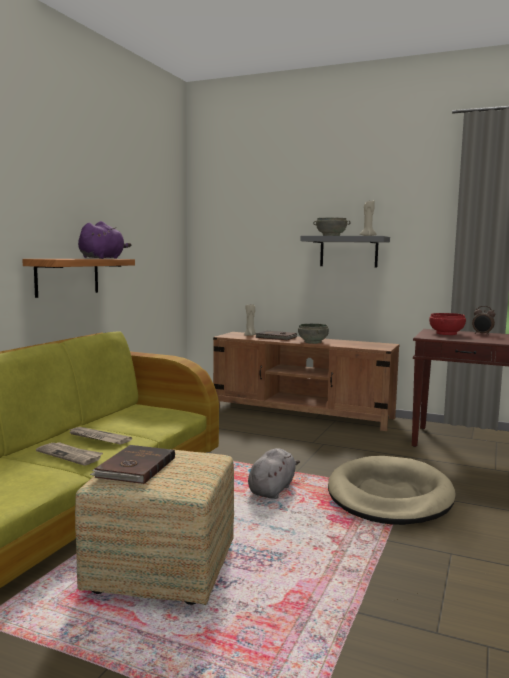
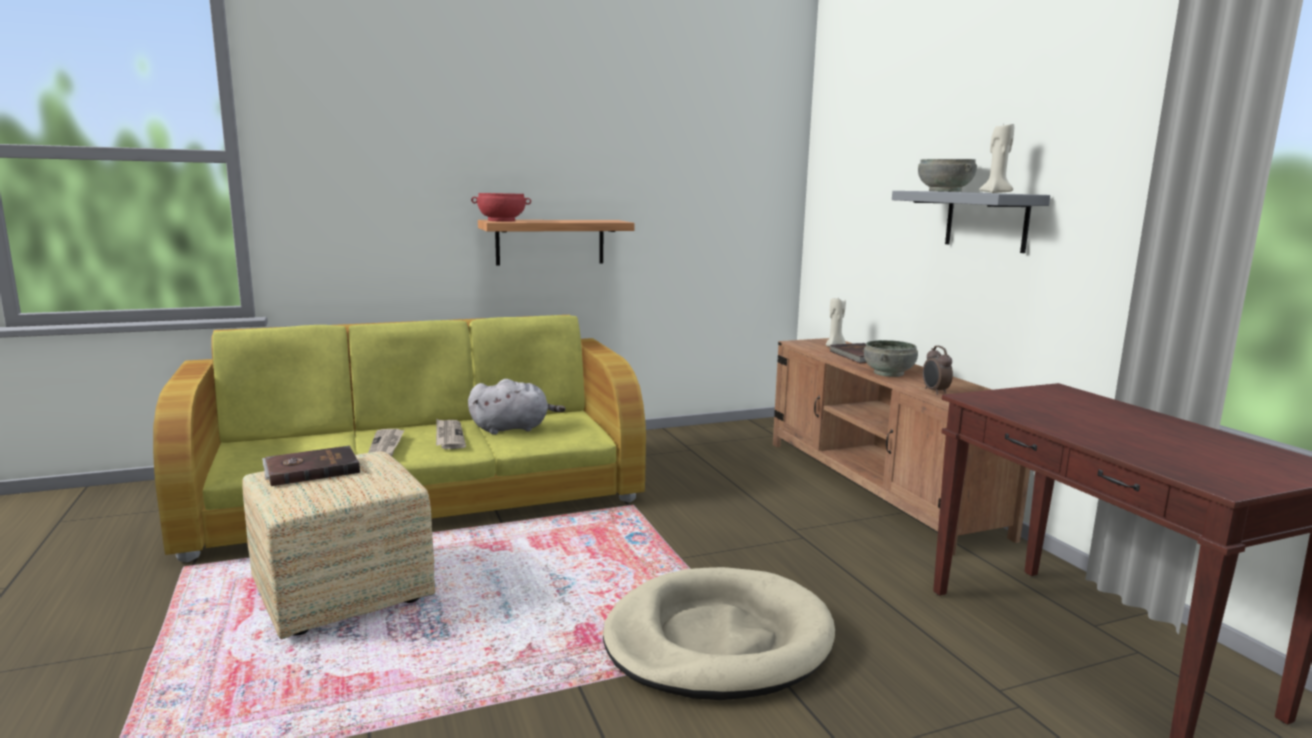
camera: 45 degrees right, 5 degrees up
(103, 258) = (591, 220): purple plush toy -> none
(272, 490) = (604, 566): grey plush toy -> grey plush toy (513, 428)
(447, 334) = (1052, 400): red bowl -> red bowl (501, 221)
(482, 334) = (1134, 416): alarm clock -> alarm clock (934, 391)

